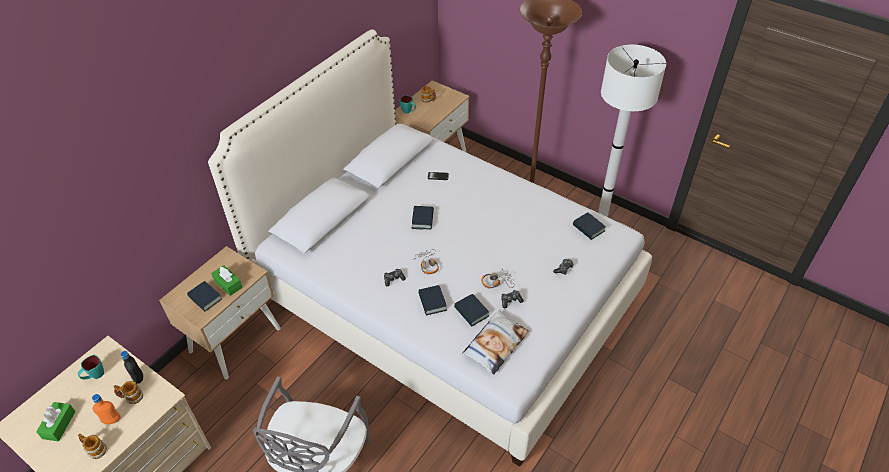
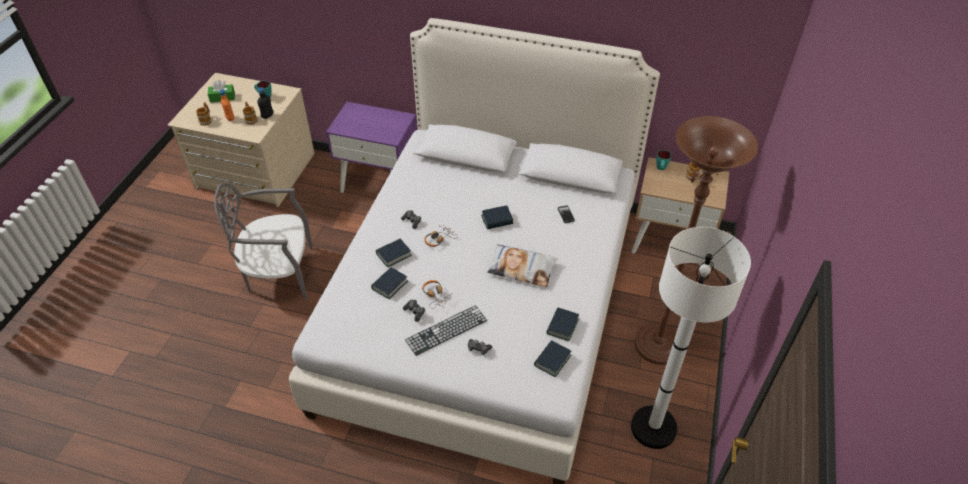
camera: 70 degrees right, 0 degrees up
(205, 298) = (356, 123): book -> book (562, 326)
(228, 284) = (375, 129): green tissue box -> none
(235, 339) = (379, 182): beige nightstand -> purple nightstand
(495, 344) = (357, 313): pillow -> pillow (522, 268)
(537, 285) = (446, 330): none -> keyboard

